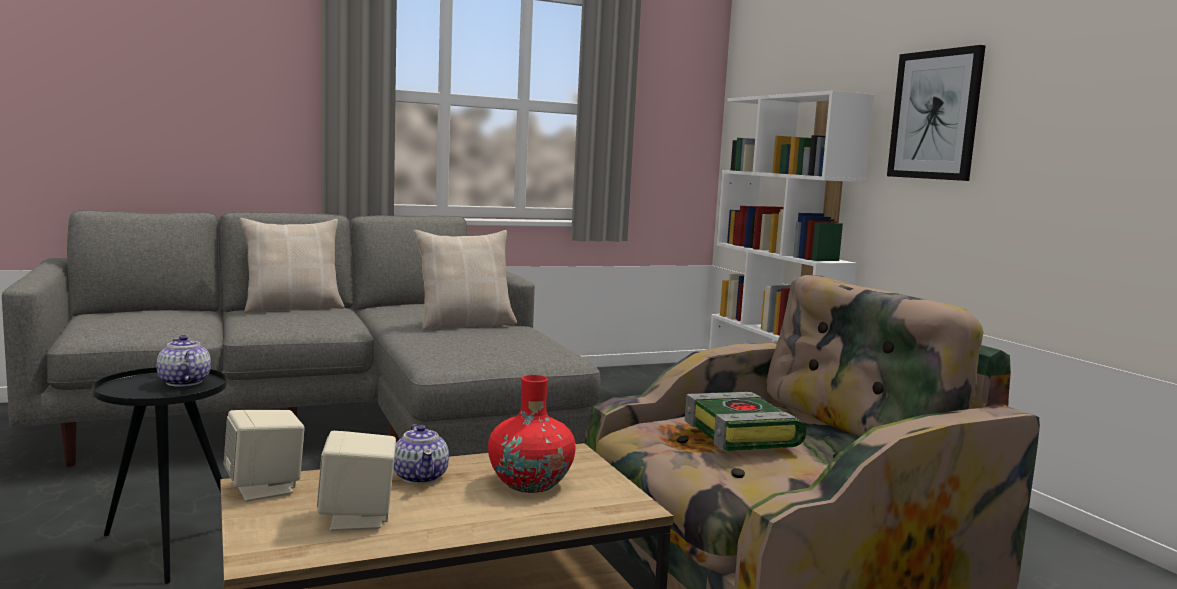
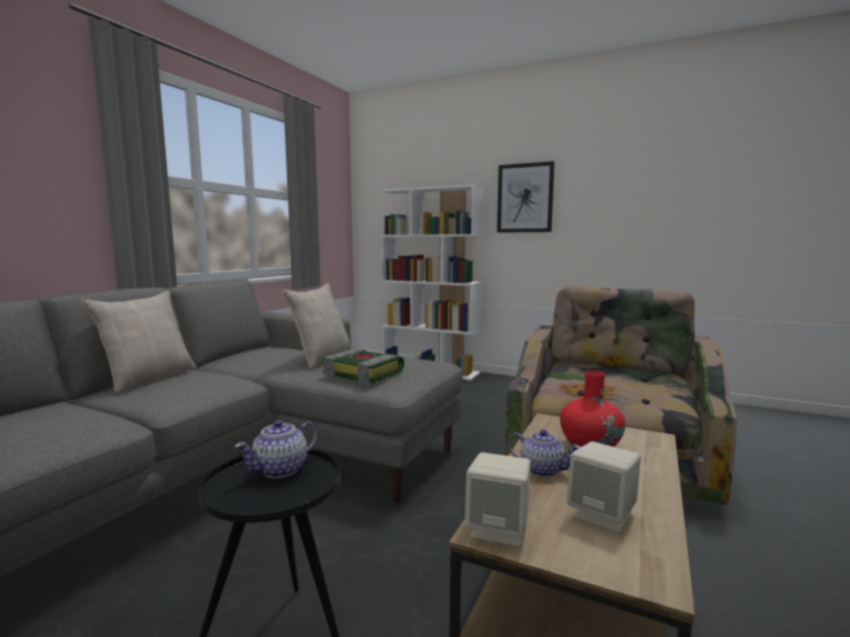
camera: 40 degrees left, 0 degrees up
(183, 382) = (281, 469): teapot -> teapot turned 60 degrees counterclockwise
(743, 435) = (605, 381): book -> book (365, 374)

